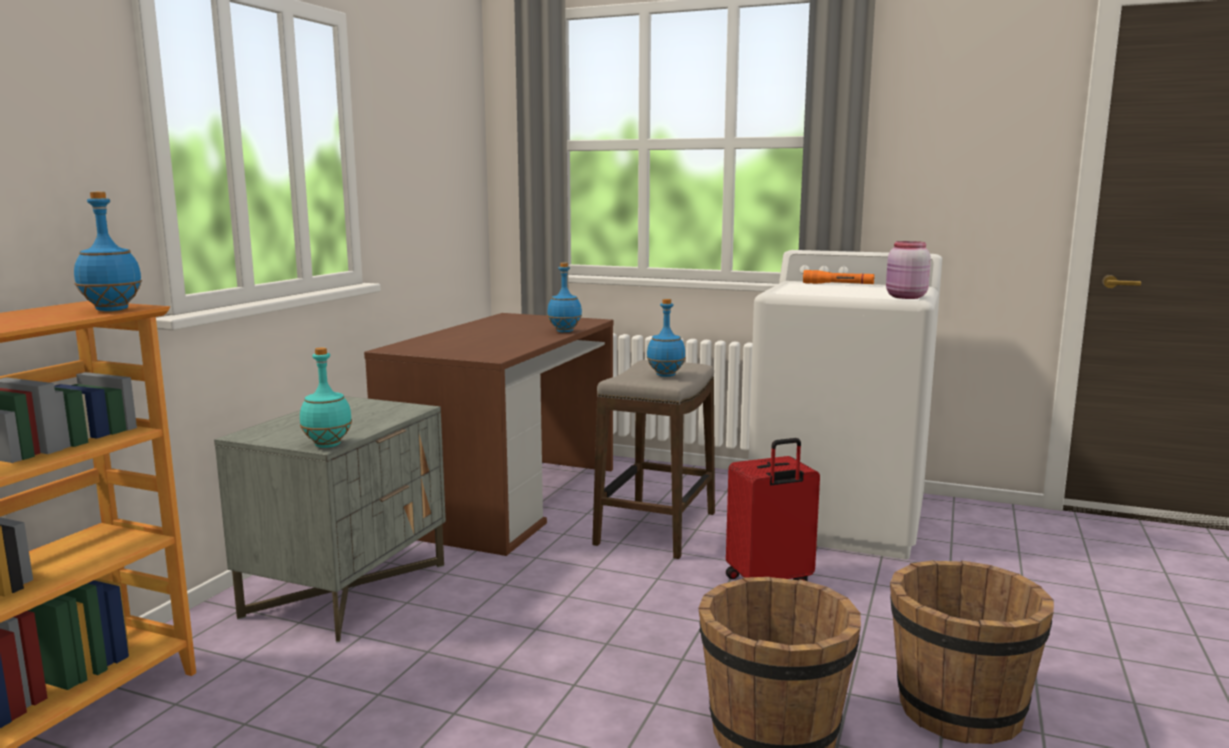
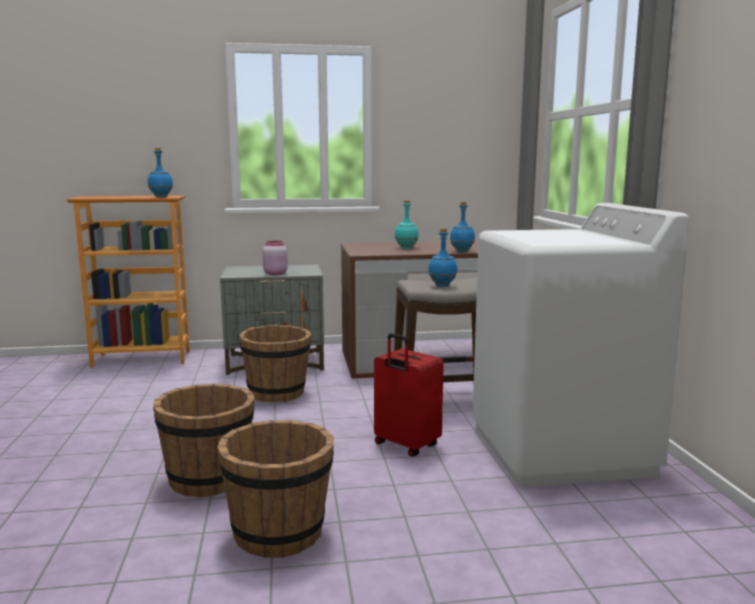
camera: 60 degrees right, 0 degrees up
(328, 445) = (233, 276): turquoise bottle -> turquoise bottle (406, 248)
(492, 617) = (277, 393): none -> brown bucket
(838, 284) = (587, 234): orange flashlight -> none
(905, 297) = (542, 244): pink jar -> pink jar (274, 274)

